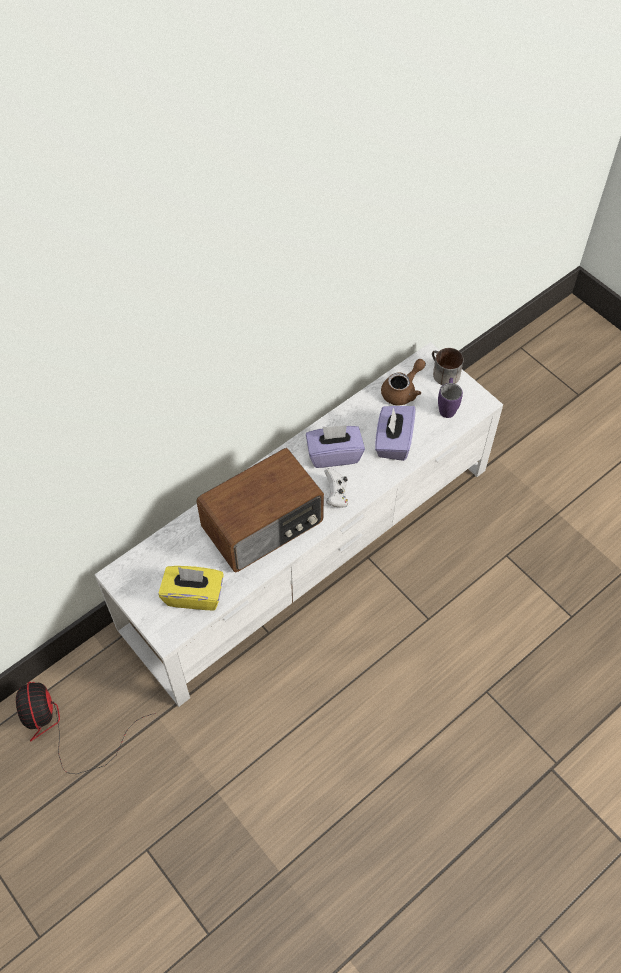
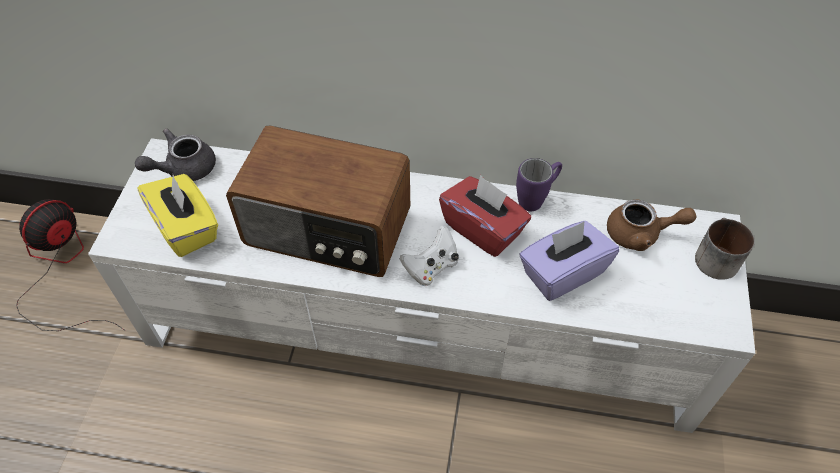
camera: 50 degrees right, 5 degrees down
(142, 570) = (184, 169): none -> grey teapot
(334, 454) = (483, 229): purple tissue box -> red tissue box
(447, 407) = (675, 294): purple mug -> purple mug (536, 199)

